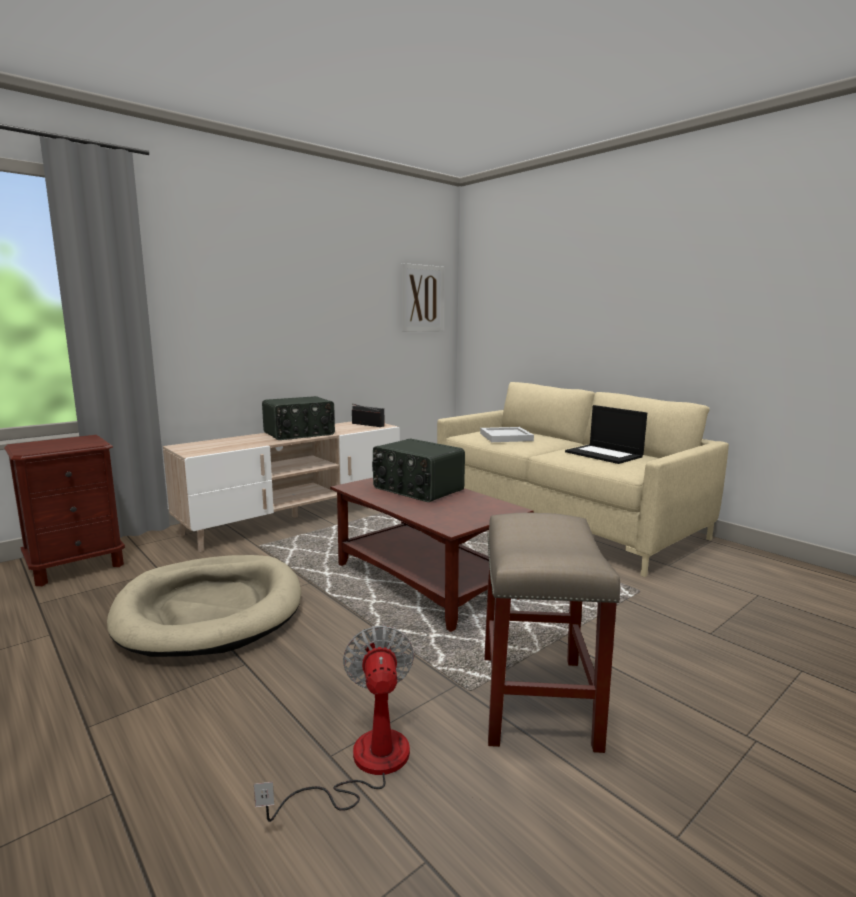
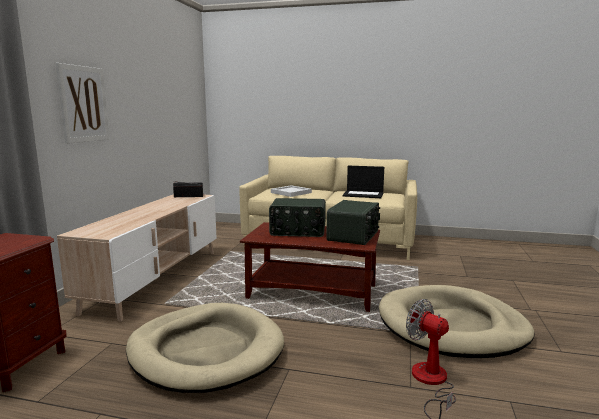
camera: 35 degrees left, 0 degrees up
(299, 434) = (155, 209): radio -> radio (354, 236)
(422, 298) = (189, 96): picture -> picture (83, 104)
(538, 701) = (451, 326): beige stool -> beige dog bed

